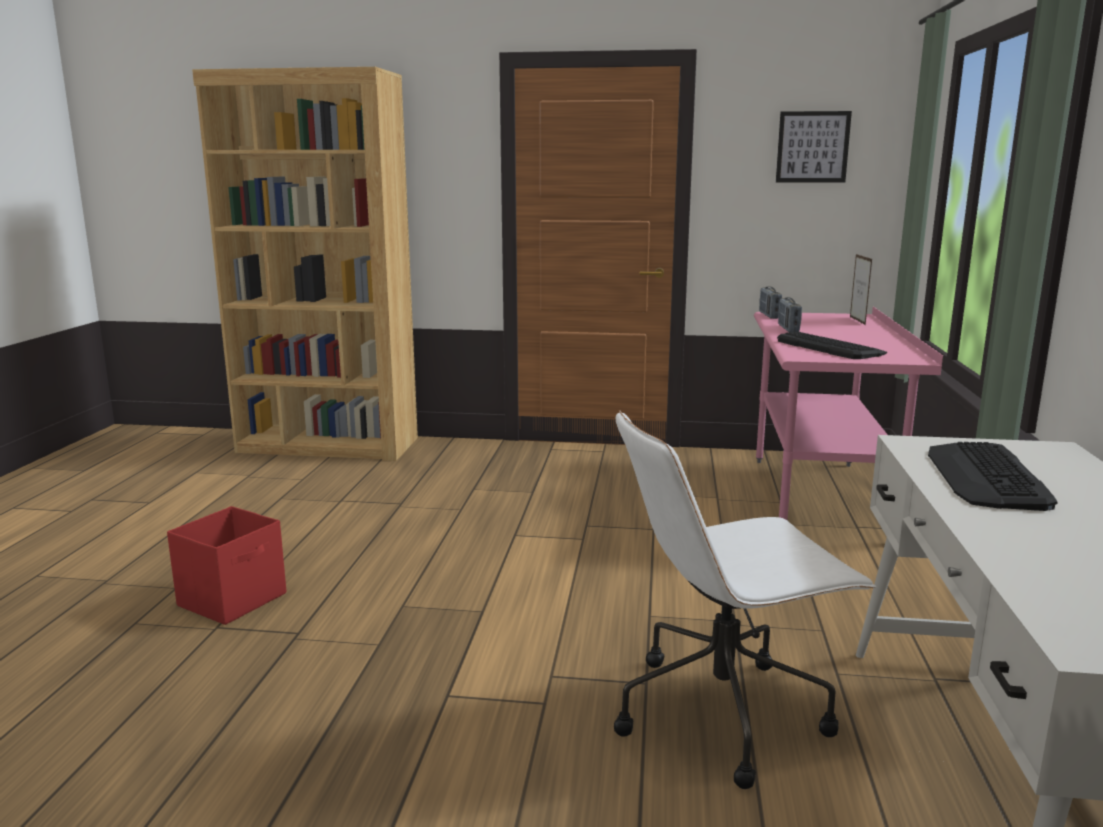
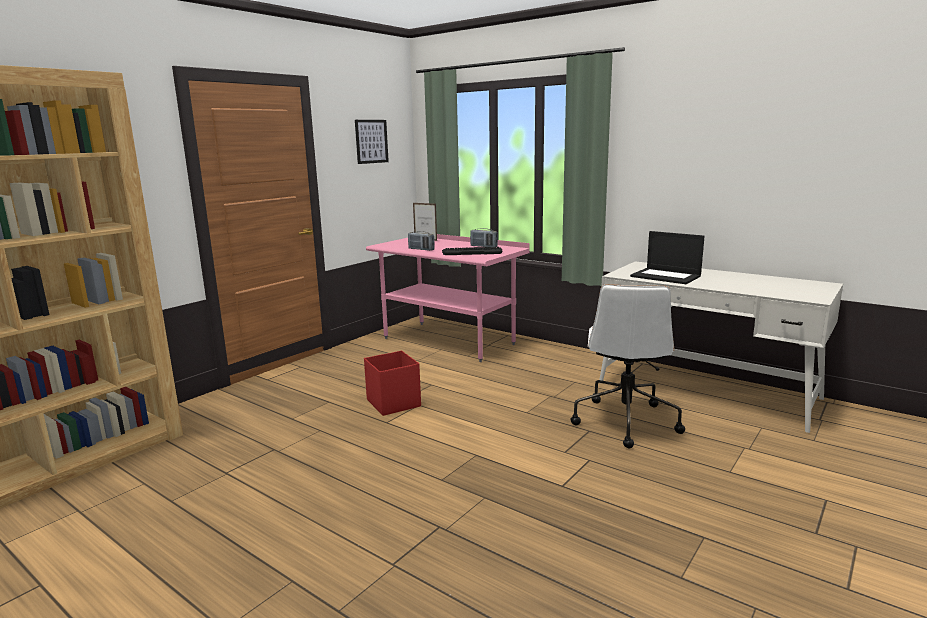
camera: 60 degrees left, 0 degrees up
(234, 599) = (352, 550): red storage box -> red storage box (393, 403)
(769, 315) = (383, 246): radio -> radio (483, 246)
(986, 477) = (666, 276): keyboard -> laptop

